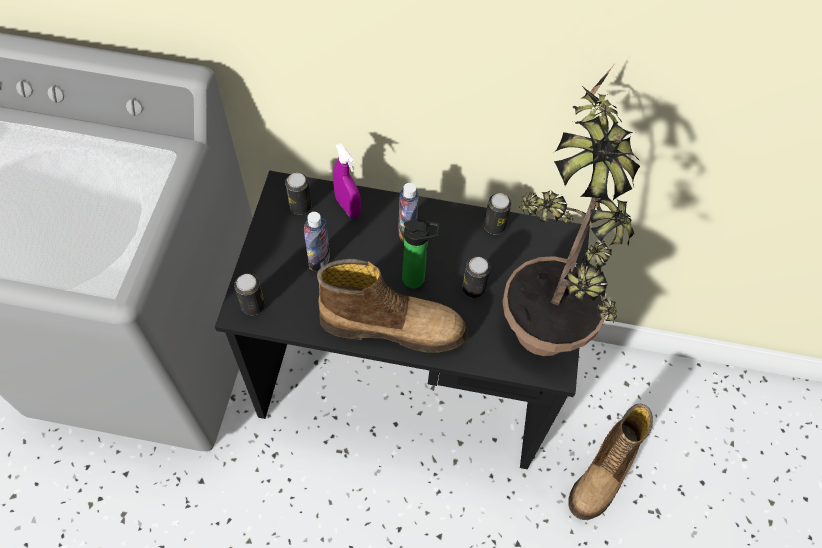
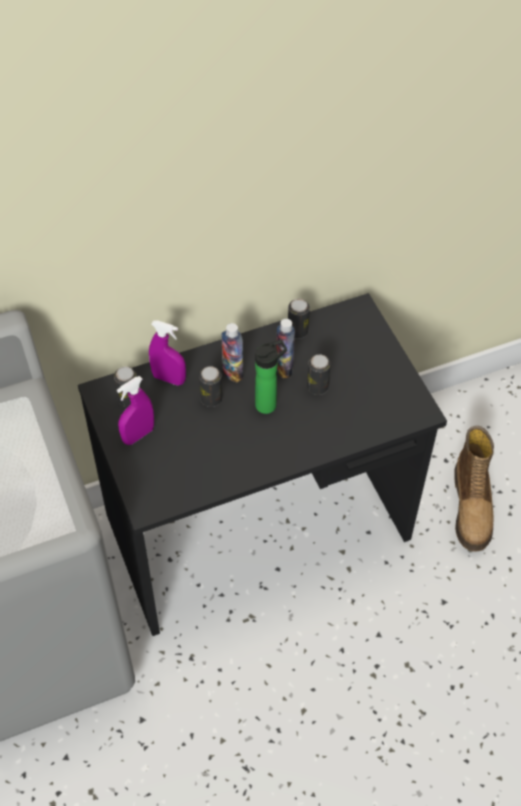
camera: 30 degrees left, 5 degrees down
(253, 305) = (153, 496): can -> can (211, 399)
(283, 243) = (138, 435): none -> purple spray bottle
(319, 260) = (179, 432): bottle -> bottle (284, 368)
(393, 325) = (277, 448): boot -> none
(545, 310) = (383, 374): potted plant -> none

